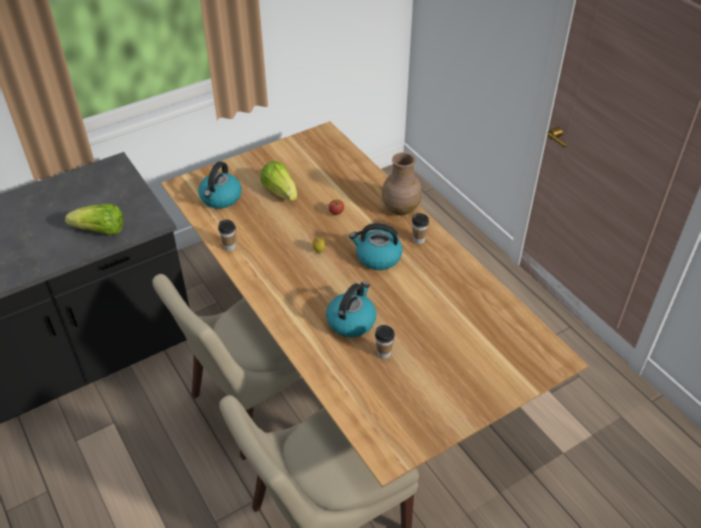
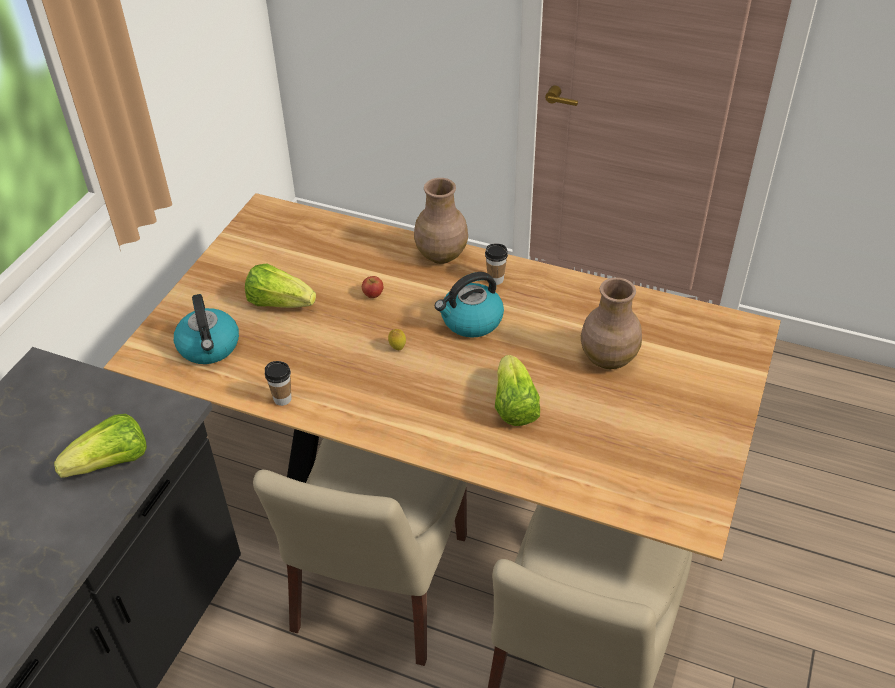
camera: 35 degrees left, 0 degrees up
(351, 321) = (514, 405): kettle -> lettuce
(384, 353) = (583, 420): cup -> none
(439, 324) = (607, 358): none -> brown vase

